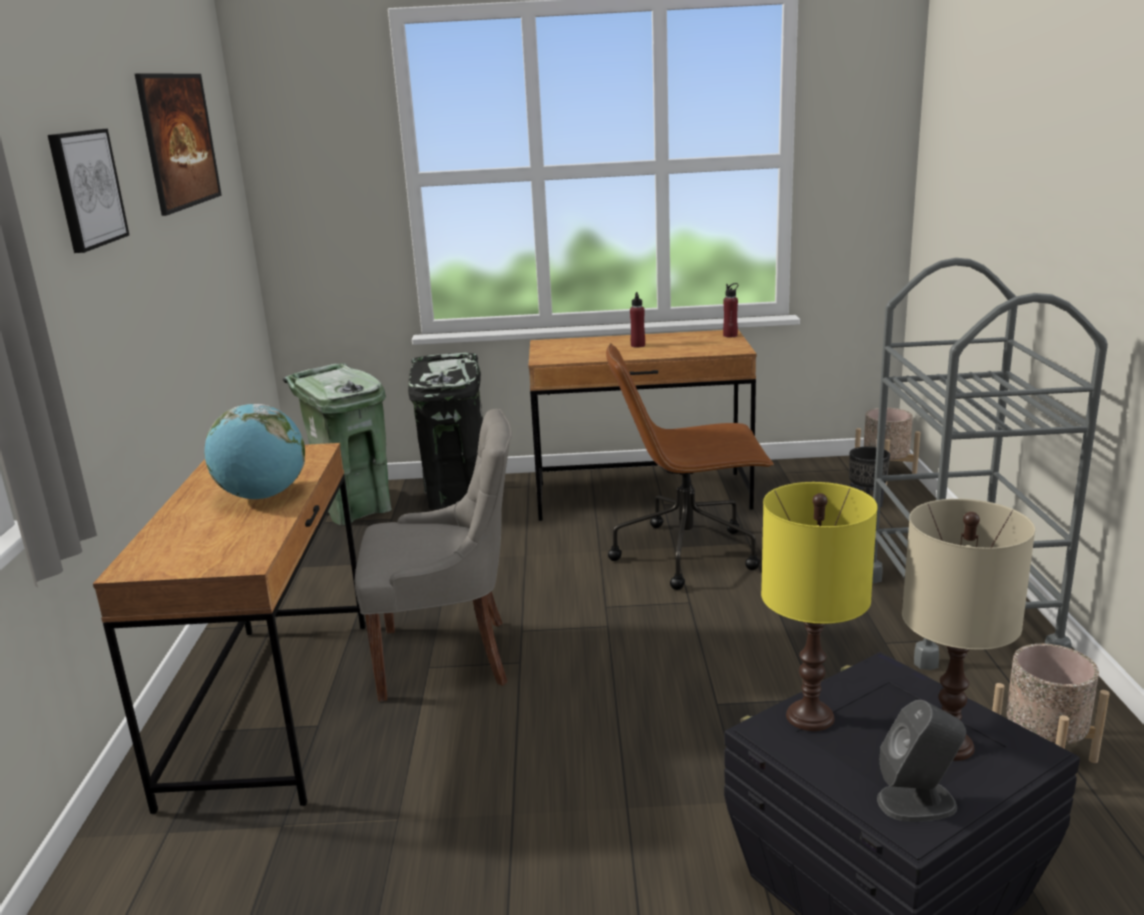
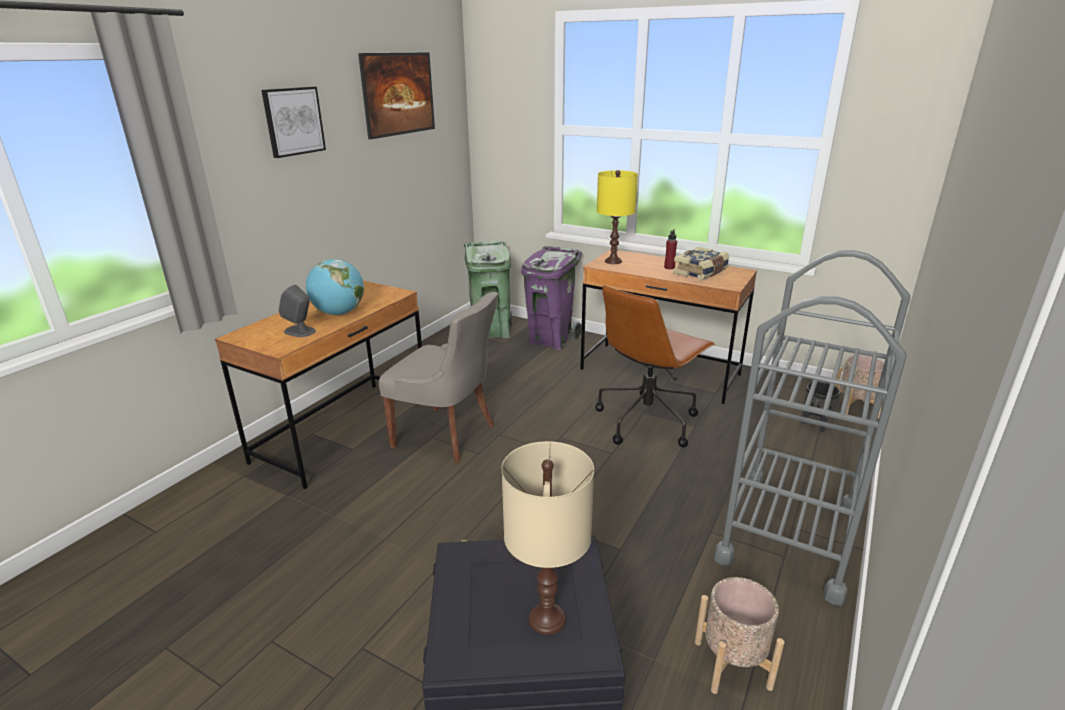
camera: 30 degrees right, 5 degrees up
(457, 497) = (551, 340): black trash can -> purple trash can
(683, 343) = (701, 272): none -> book
(688, 553) = (647, 420): brown office chair -> brown office chair turned 75 degrees counterclockwise
(730, 335) = (743, 274): red bottle -> none
(811, 716) = (492, 558): yellow table lamp -> yellow table lamp (613, 261)
(918, 802) = (476, 645): grey speaker -> grey speaker (300, 331)

